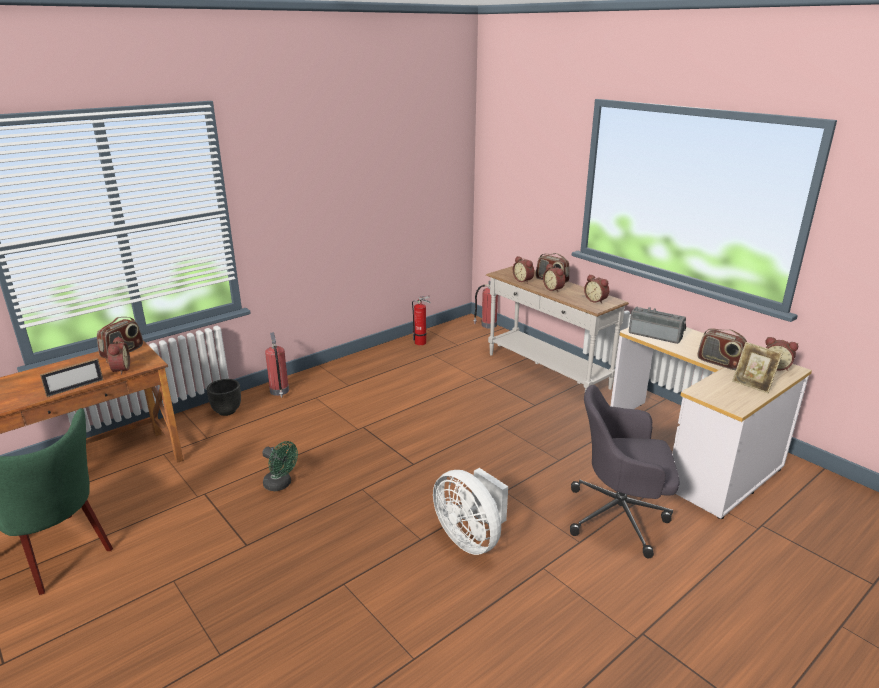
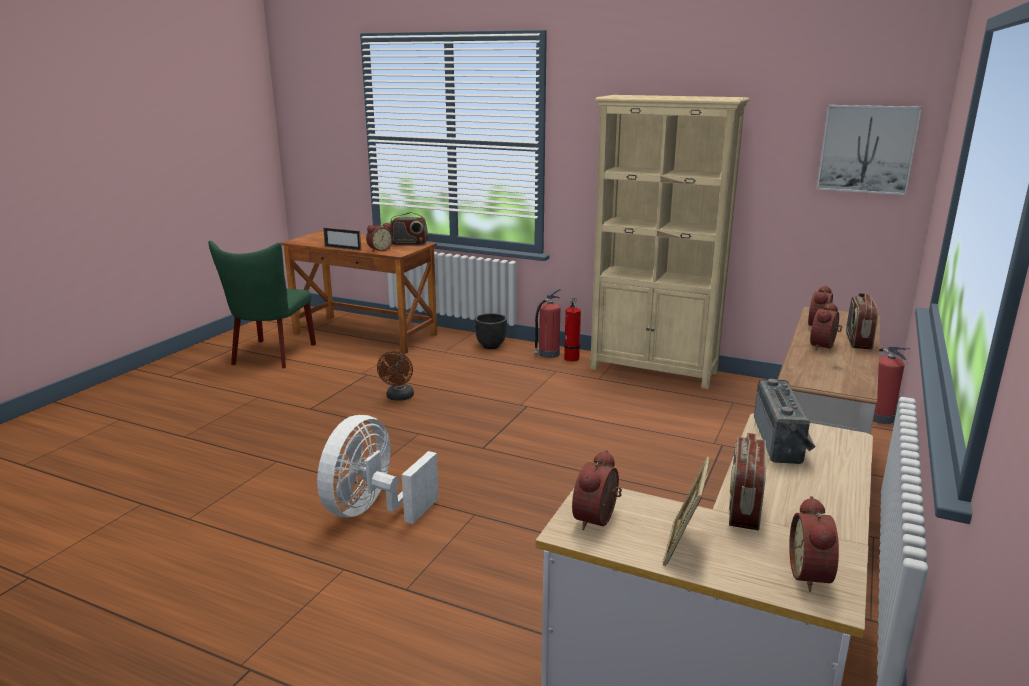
camera: 65 degrees right, 5 degrees down
(281, 485) = (399, 397): green fan -> brown fan
(359, 362) = (654, 370): none -> beige bookcase
(422, 343) = (751, 389): fire extinguisher -> fire extinguisher (572, 359)
(443, 166) = (867, 149): none -> picture
(596, 300) = (833, 377): alarm clock -> alarm clock (598, 520)
(620, 517) = (481, 617): grey office chair -> none

